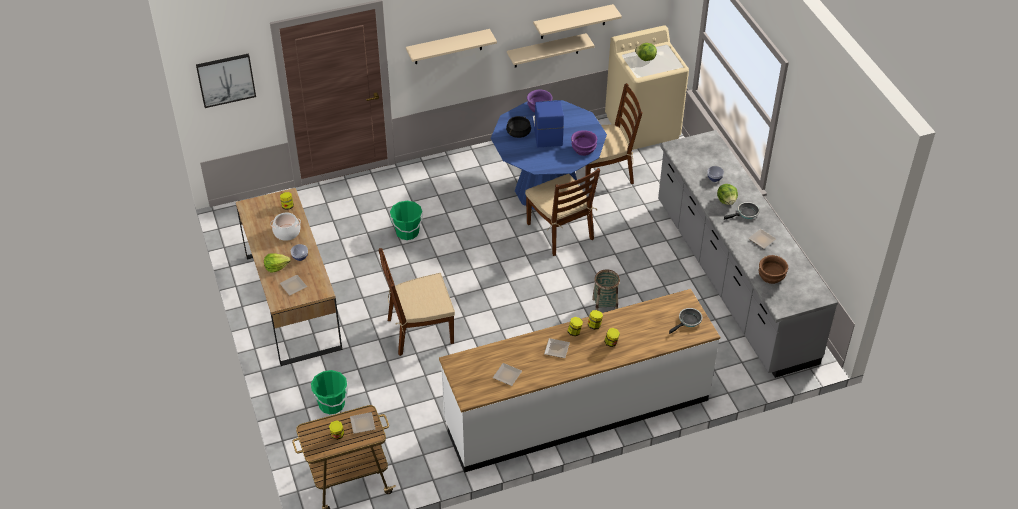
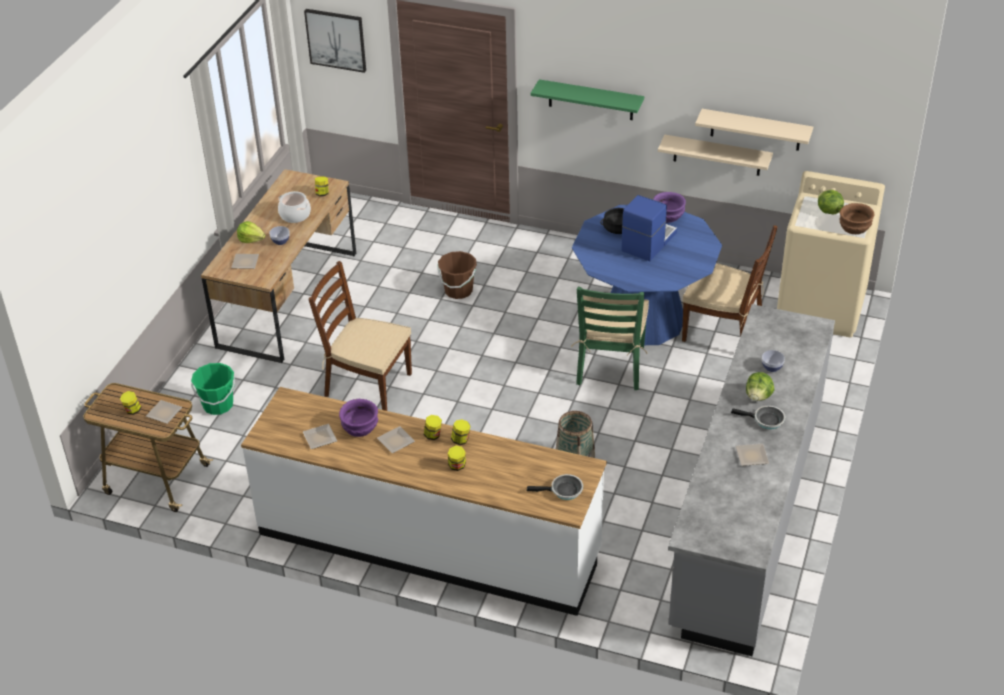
camera: 40 degrees right, 5 degrees down
(407, 232) = (458, 291): green bucket -> brown bucket
(448, 47) = (590, 100): beige shelf -> green shelf
(560, 232) = (610, 365): brown chair -> green chair
(584, 149) = (668, 275): purple bowl -> purple bowl (360, 428)
(771, 277) = (716, 499): brown bowl -> brown bowl (854, 228)

